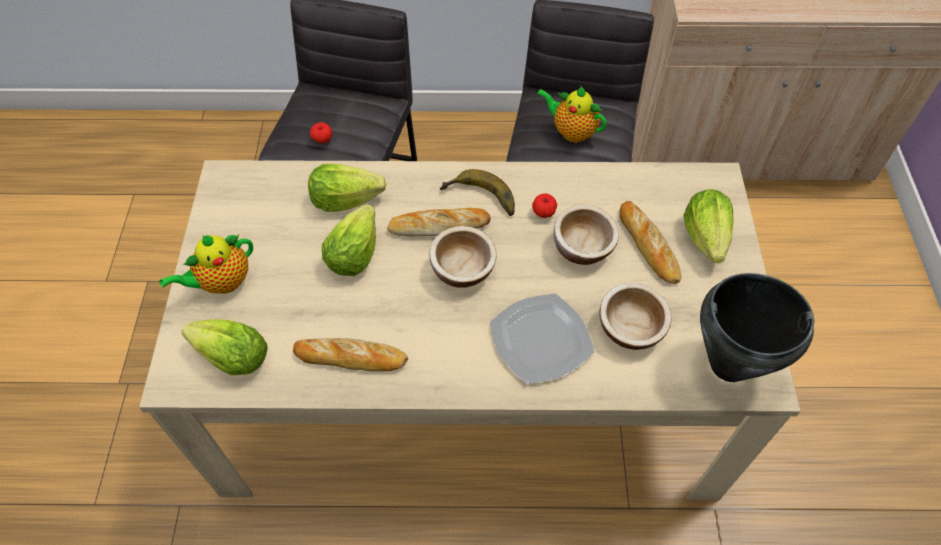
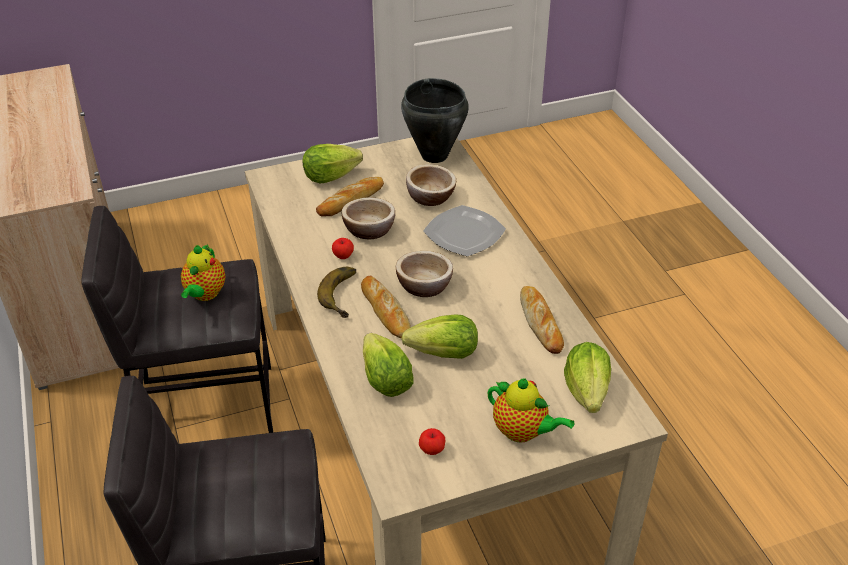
camera: 110 degrees left, 15 degrees down
(322, 140) = (275, 480): apple -> apple (432, 450)

